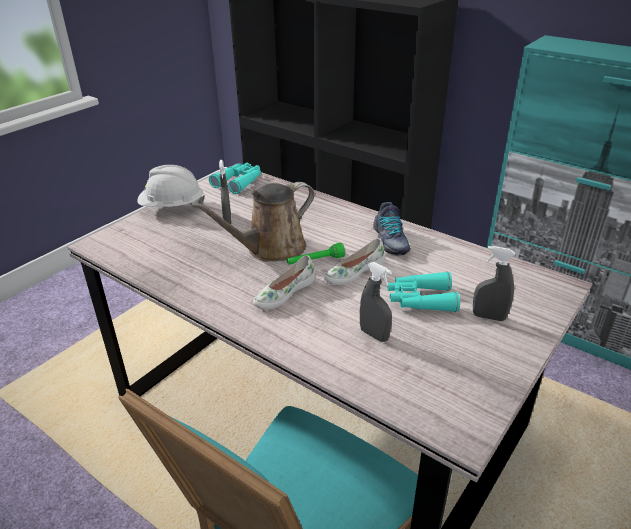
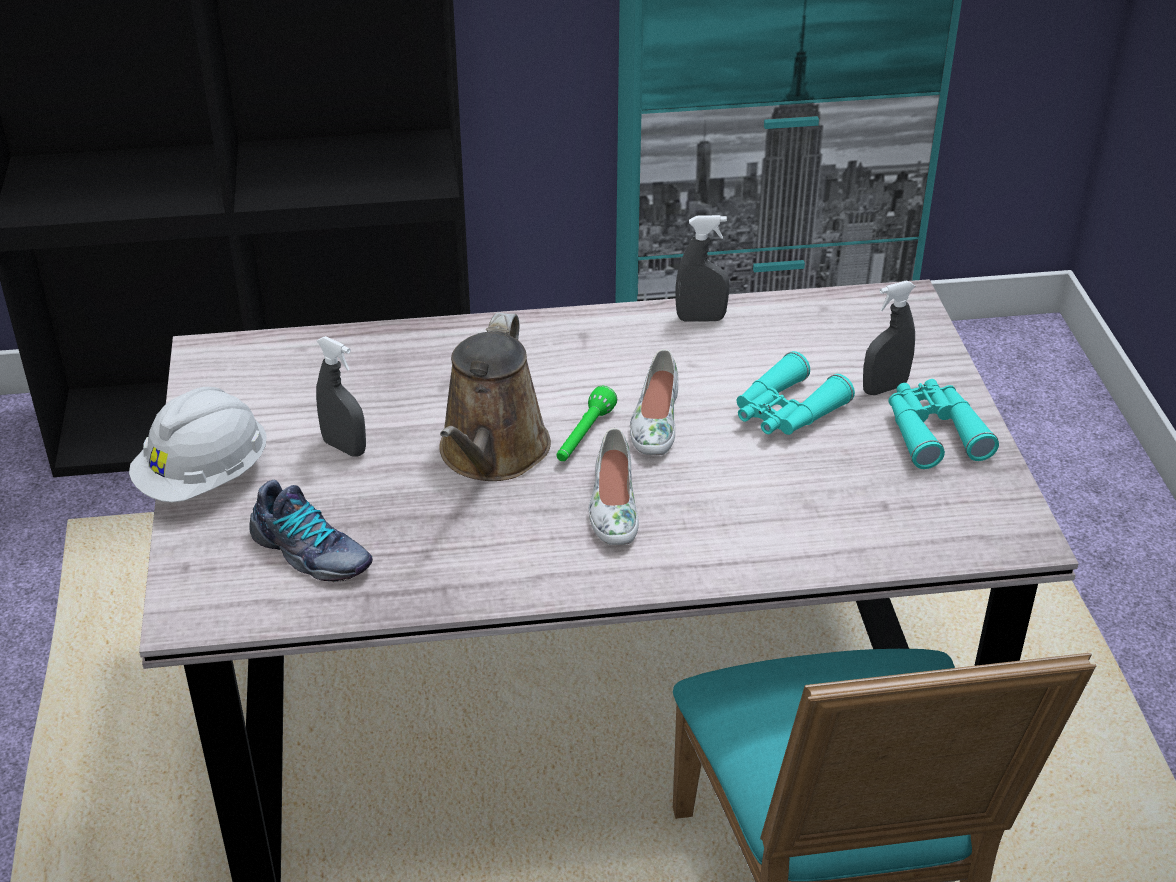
camera: 45 degrees left, 5 degrees up
(239, 182) = (244, 369): turquoise binoculars -> turquoise binoculars (933, 432)
(374, 335) = (799, 489): grey spray bottle -> grey spray bottle (700, 319)
(390, 240) = (634, 347): shoe -> shoe (310, 553)

